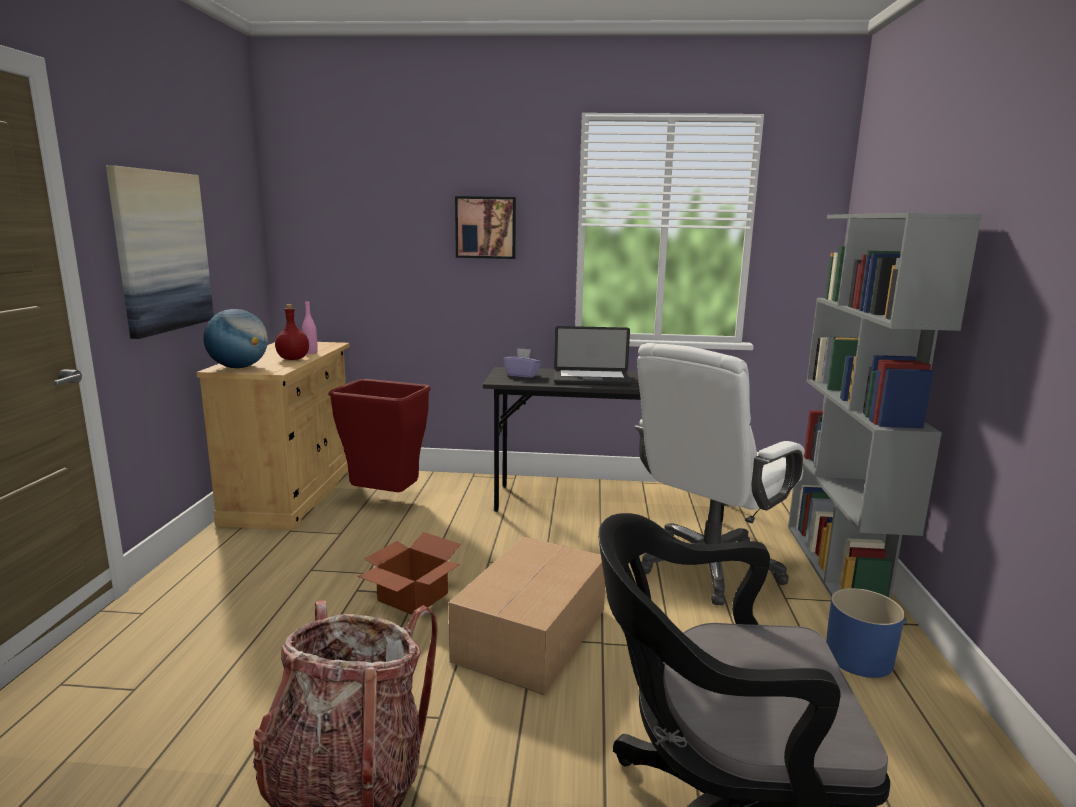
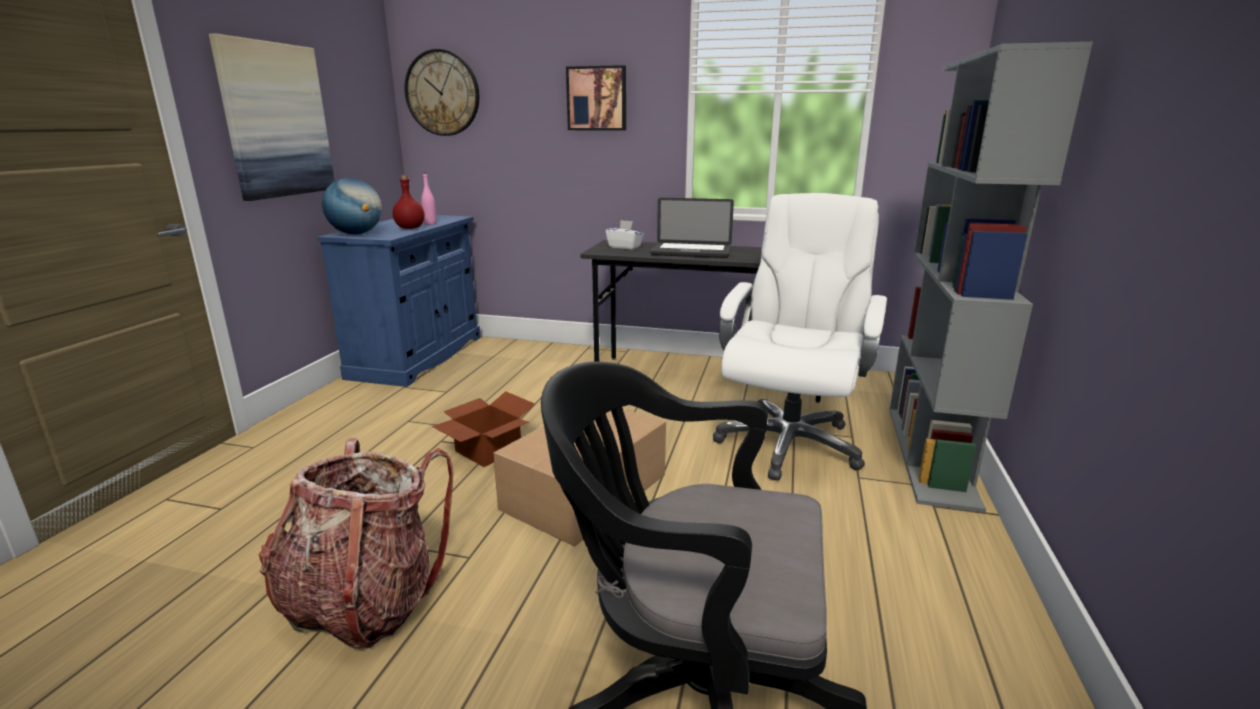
camera: 10 degrees right, 5 degrees up
(292, 494) = (418, 356): beige cabinet -> blue cabinet
(319, 217) = (442, 93): none -> wall clock
(384, 500) = (497, 365): red trash can -> none
(522, 375) = (624, 247): purple tissue box -> white tissue box
(709, 567) = (788, 443): white office chair -> white office chair turned 150 degrees clockwise
(858, 657) = (916, 541): blue planter -> none

